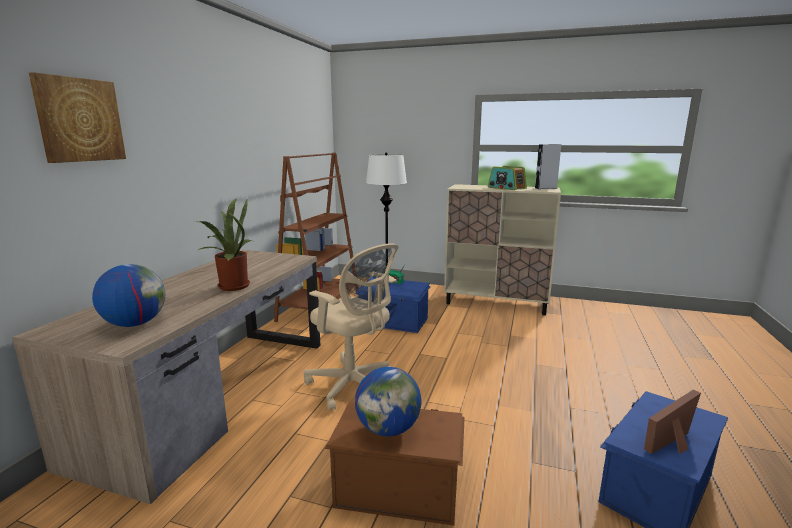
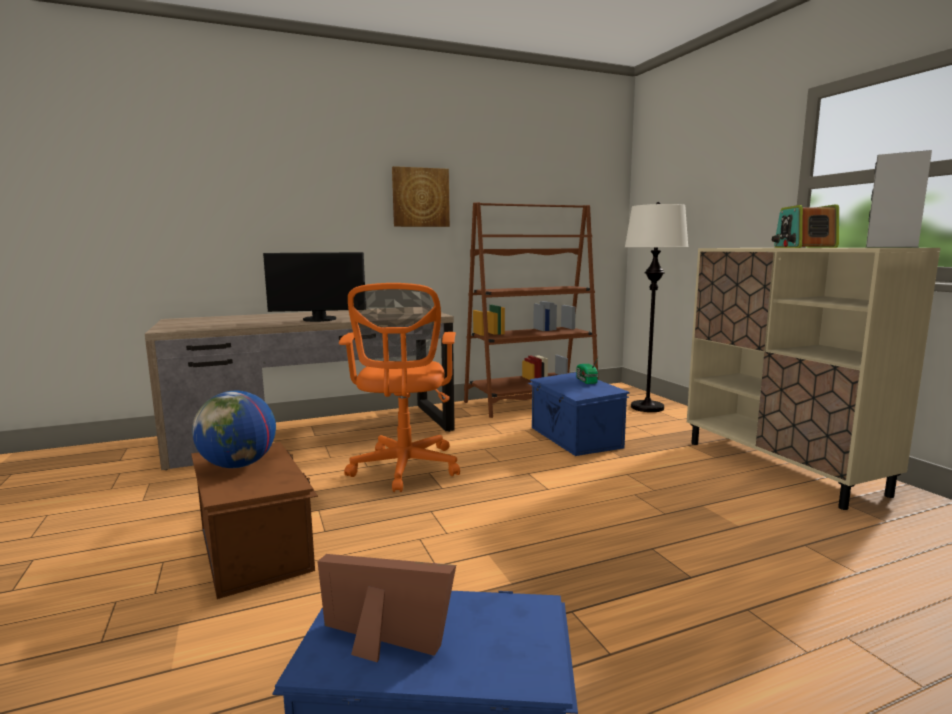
camera: 50 degrees right, 5 degrees down
(79, 120) = (241, 162): picture -> picture (420, 197)
(135, 324) = (207, 324): globe -> none
(231, 286) = (319, 320): potted plant -> monitor
(353, 386) = (404, 469): beige office chair -> orange office chair

